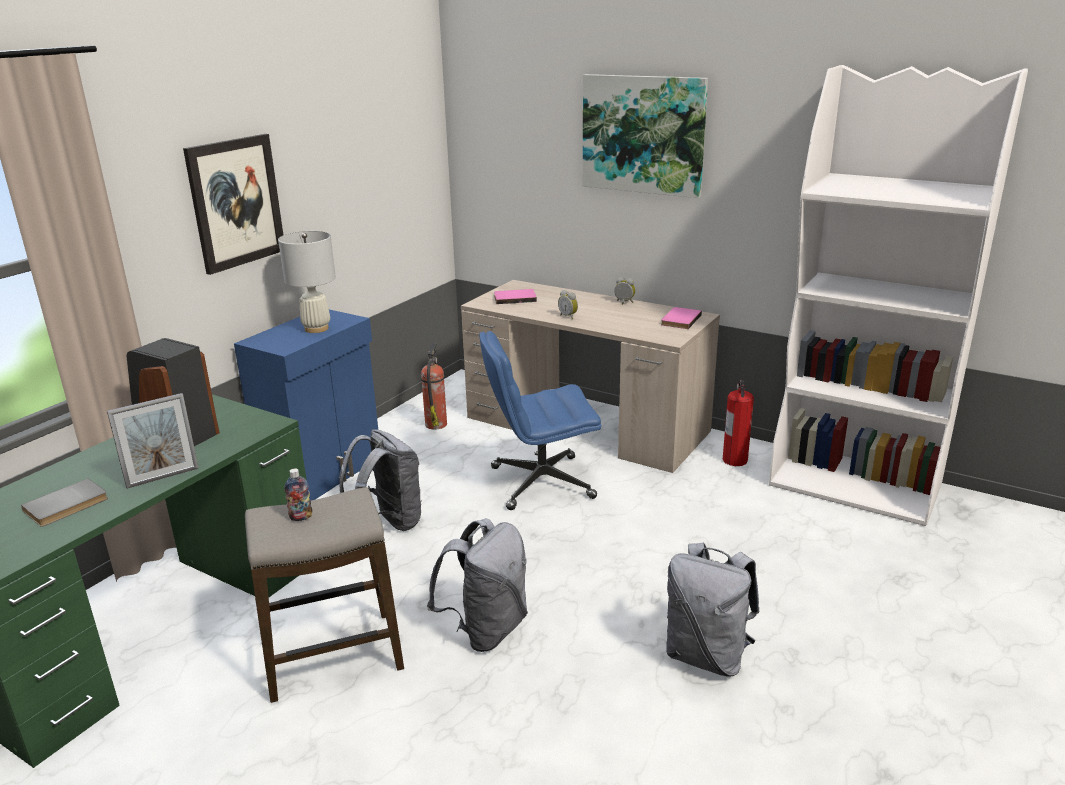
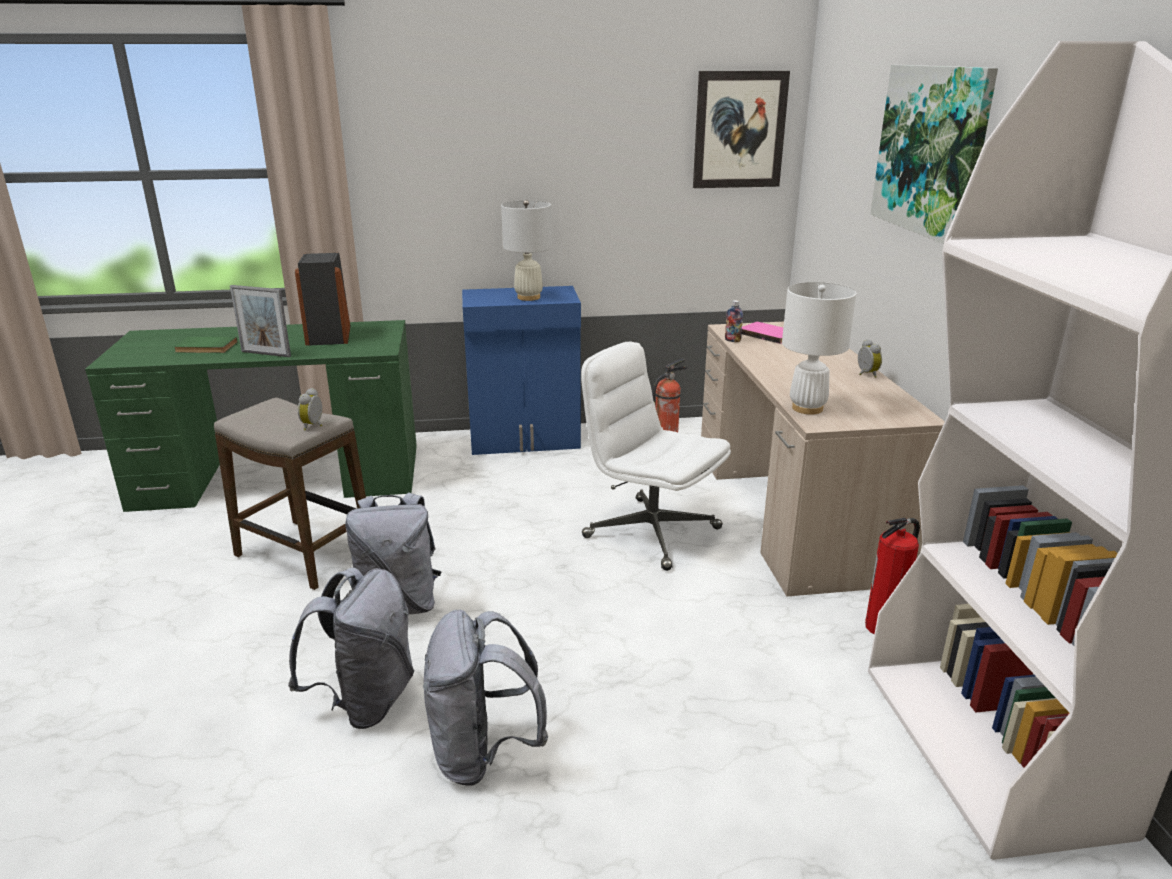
camera: 50 degrees right, 0 degrees up
(67, 506) = (205, 348): grey book -> green book
(236, 202) = (487, 162): picture -> picture (739, 130)
(301, 517) = (281, 416): bottle -> bottle (732, 340)
(388, 522) = (494, 495): grey backpack -> grey backpack (366, 701)
(540, 483) = (650, 532): blue office chair -> white office chair
(568, 316) = (774, 365): alarm clock -> alarm clock (314, 426)
(648, 334) = (807, 408): none -> white table lamp
(679, 320) = (881, 410): pink book -> none

